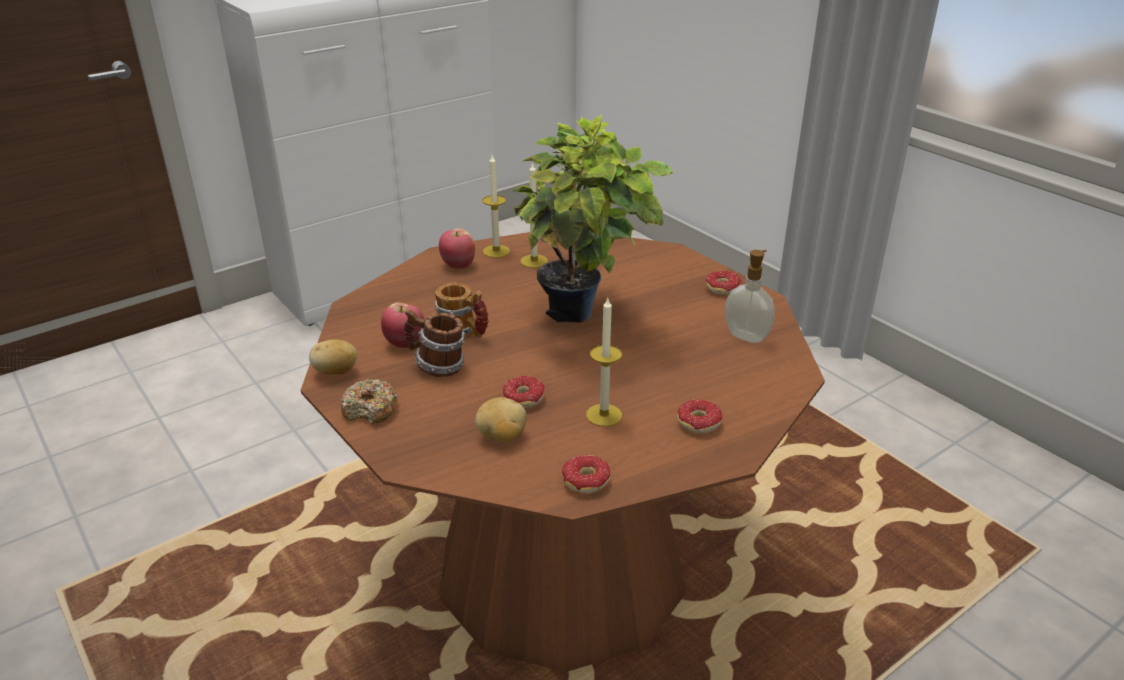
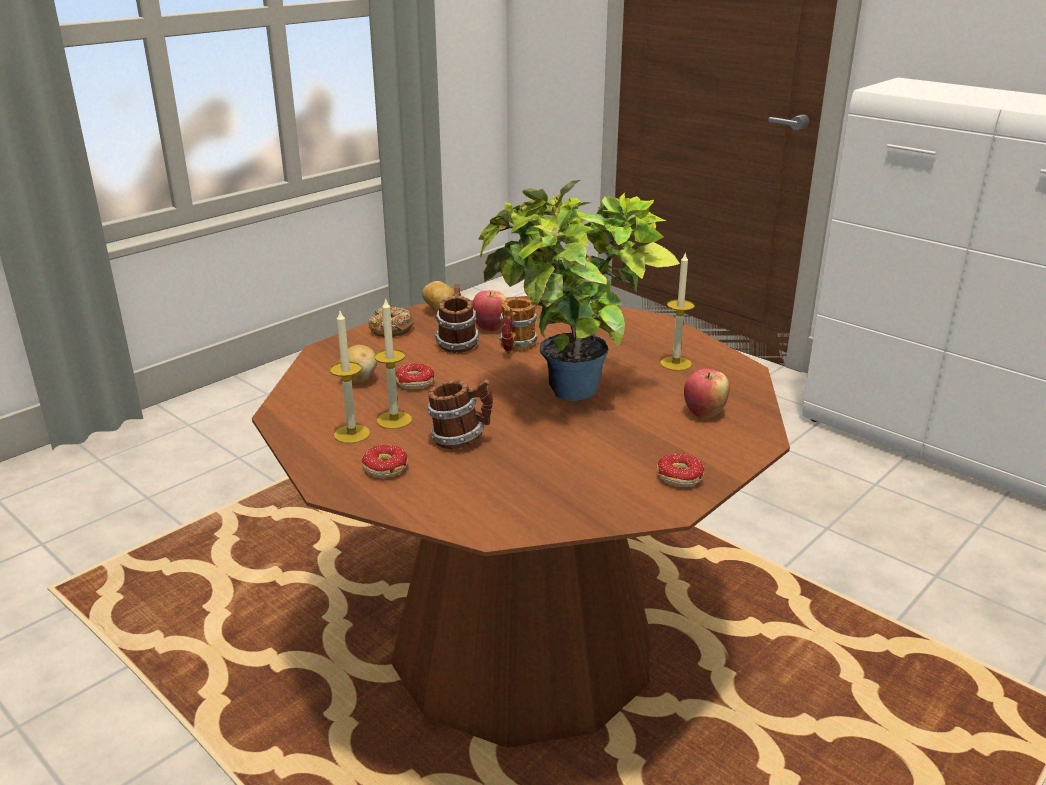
camera: 80 degrees right, 5 degrees down
(458, 265) = (642, 330): apple -> apple (704, 413)
(496, 251) = (685, 343): candle -> candle (352, 434)
(589, 487) = (290, 421): donut -> none
(650, 378) = (461, 440): none -> mug
(747, 336) = (568, 496): soap dispenser -> none

